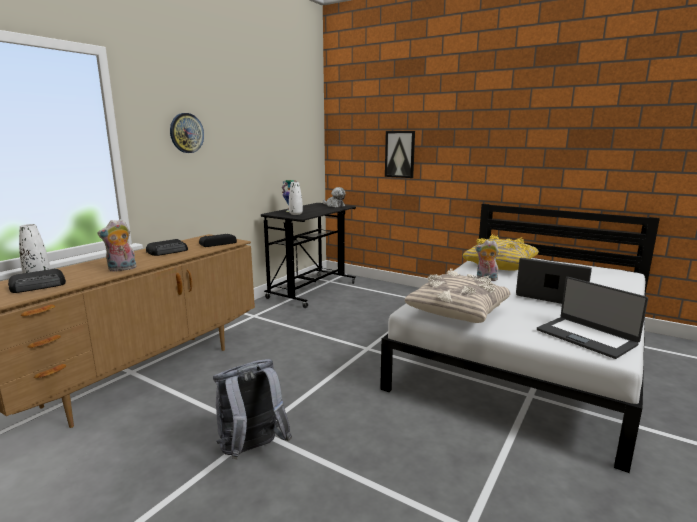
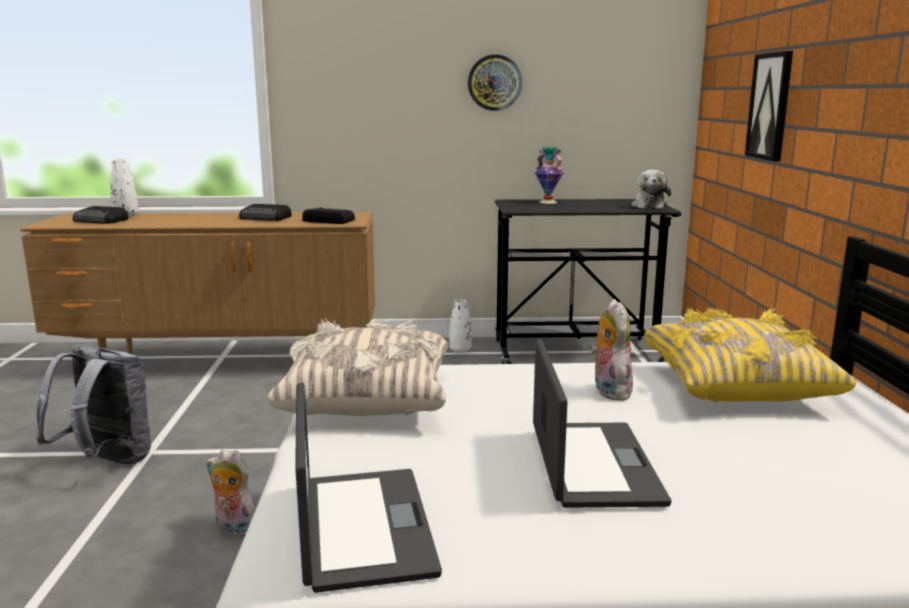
camera: 55 degrees right, 0 degrees up
(121, 269) = (177, 223): plush toy -> plush toy (233, 529)
(186, 133) = (369, 65): wall clock -> wall clock (494, 82)
(295, 214) = (533, 206): white vase -> white vase (460, 350)
(586, 337) = (361, 527): laptop -> laptop turned 150 degrees clockwise

